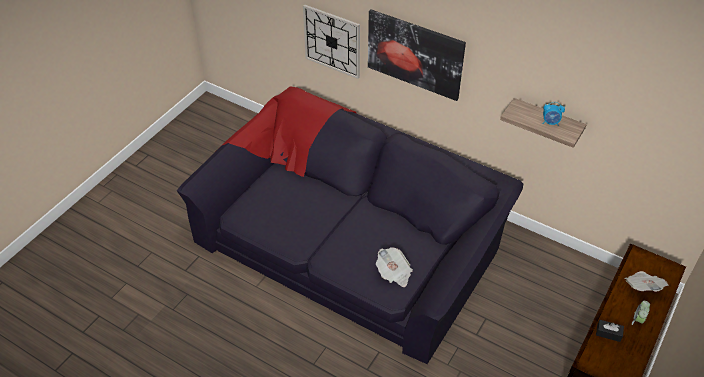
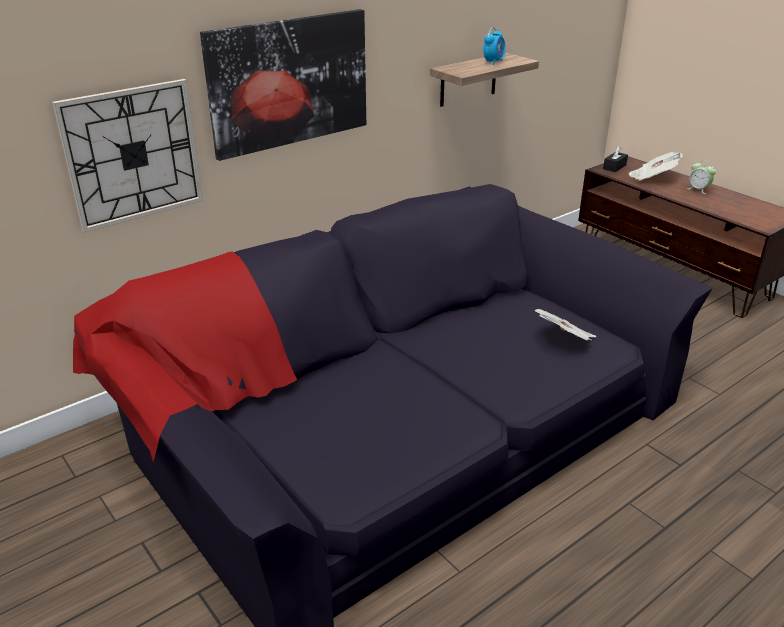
camera: 70 degrees left, 15 degrees down
(608, 333) = (718, 207): black tissue box -> black tissue box (614, 167)

